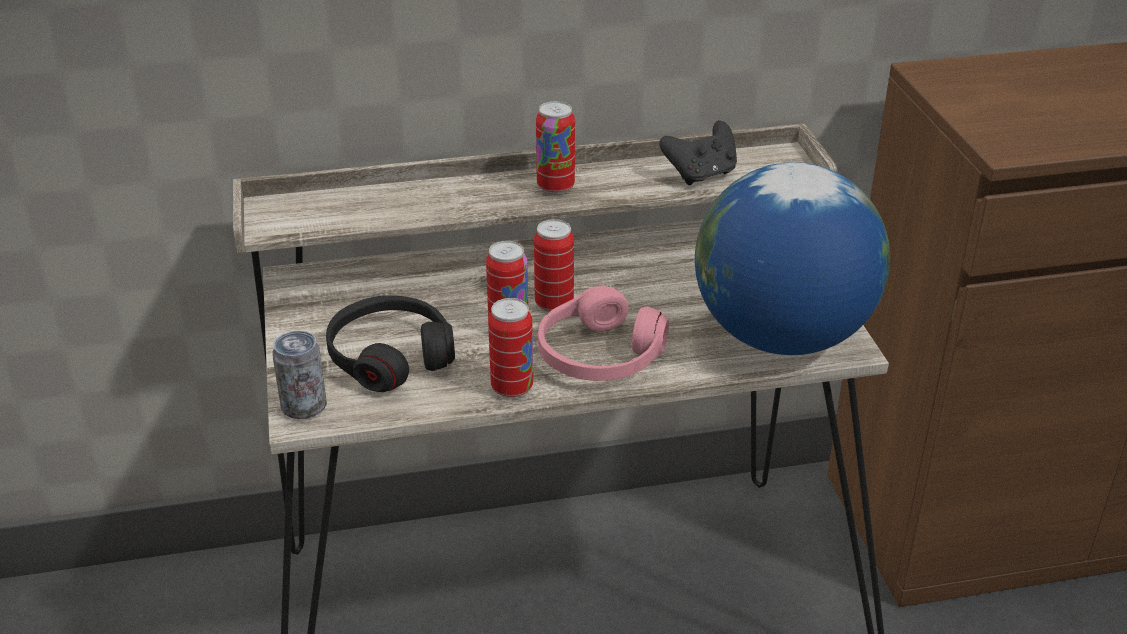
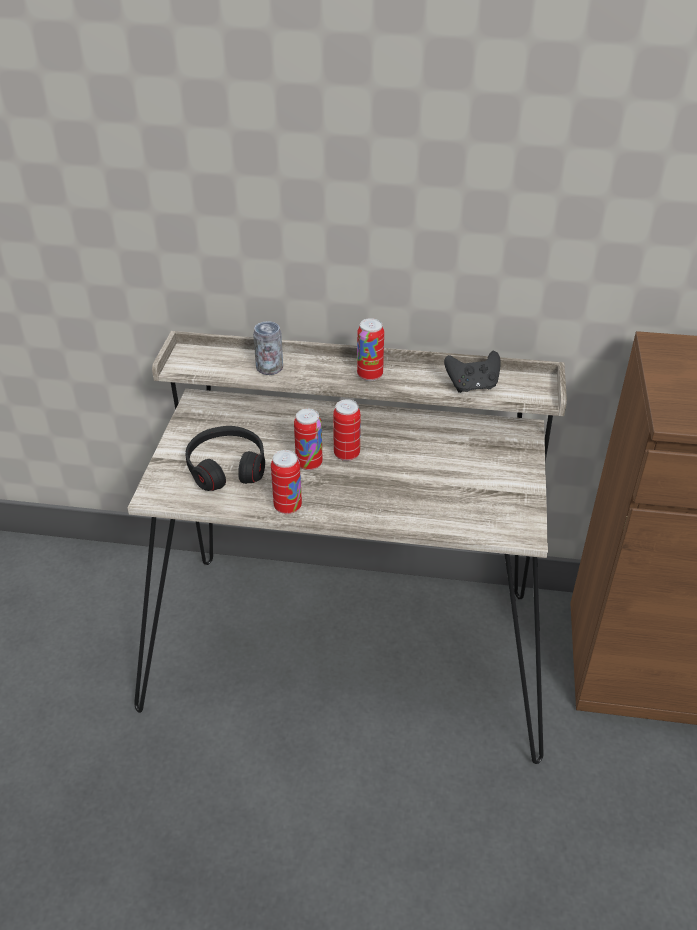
camera: 20 degrees right, 5 degrees up
(304, 406) = (159, 488): can -> can (269, 368)
(599, 355) = (355, 497): pink headphones -> none
(781, 336) = (483, 513): globe -> none

